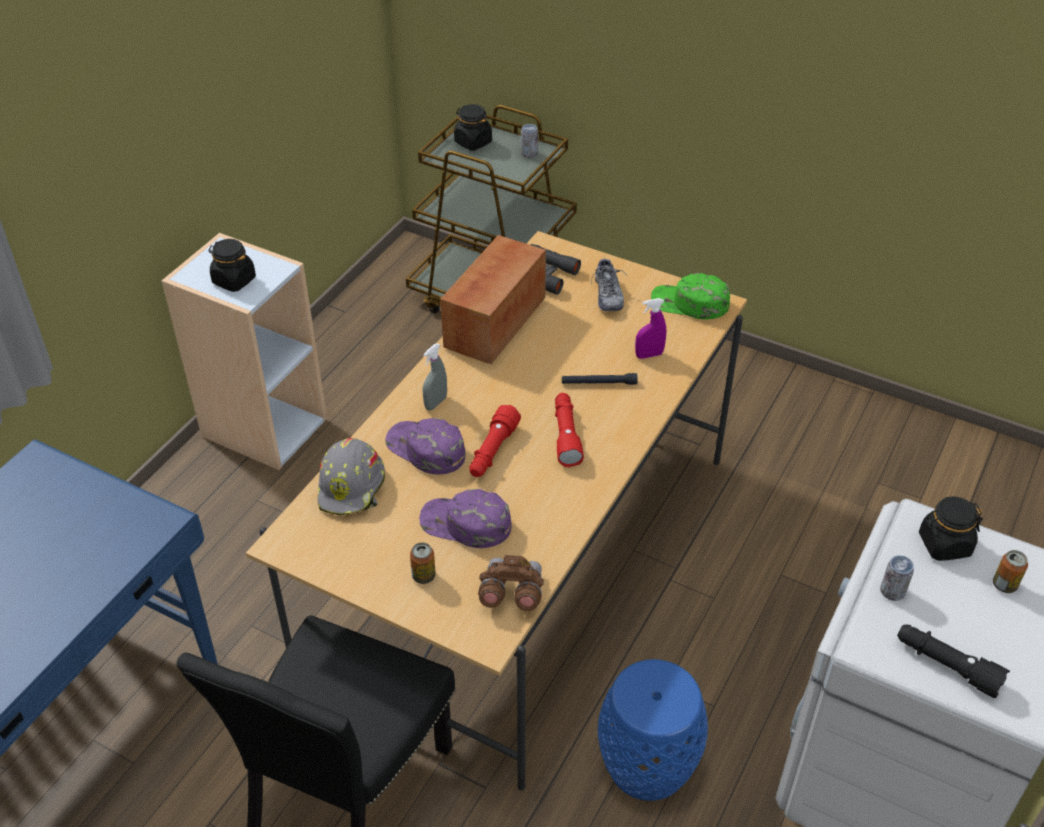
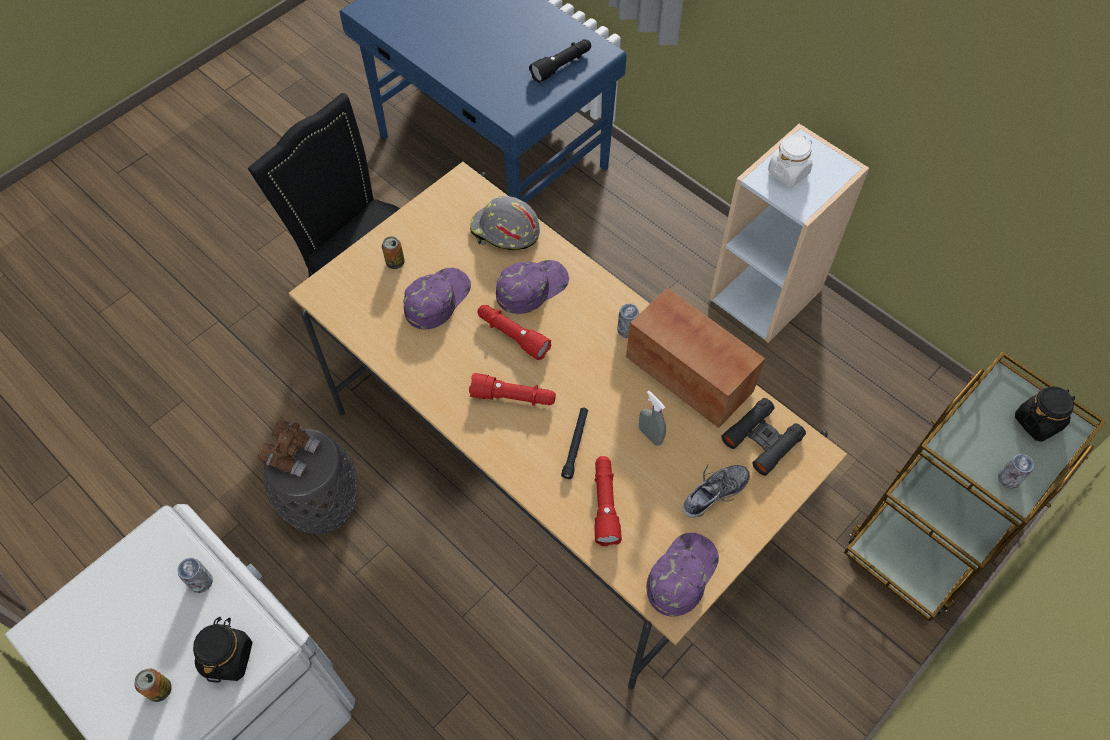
camera: 105 degrees right, 15 degrees up
(234, 280) = (788, 172): black jar -> white jar
(435, 403) = (587, 305): grey spray bottle -> grey spray bottle (650, 435)
(457, 370) = (627, 330): none -> can
(511, 594) = (353, 315): brown binoculars -> brown binoculars (292, 454)
(608, 295) = (714, 493): shoe -> shoe turned 135 degrees clockwise
(647, 765) = (322, 504): blue stool -> grey stool
(649, 355) = (605, 504): purple spray bottle -> red flashlight
(689, 303) = (681, 574): green cap -> purple cap
(946, 666) = (111, 590): black flashlight -> black flashlight (562, 66)

